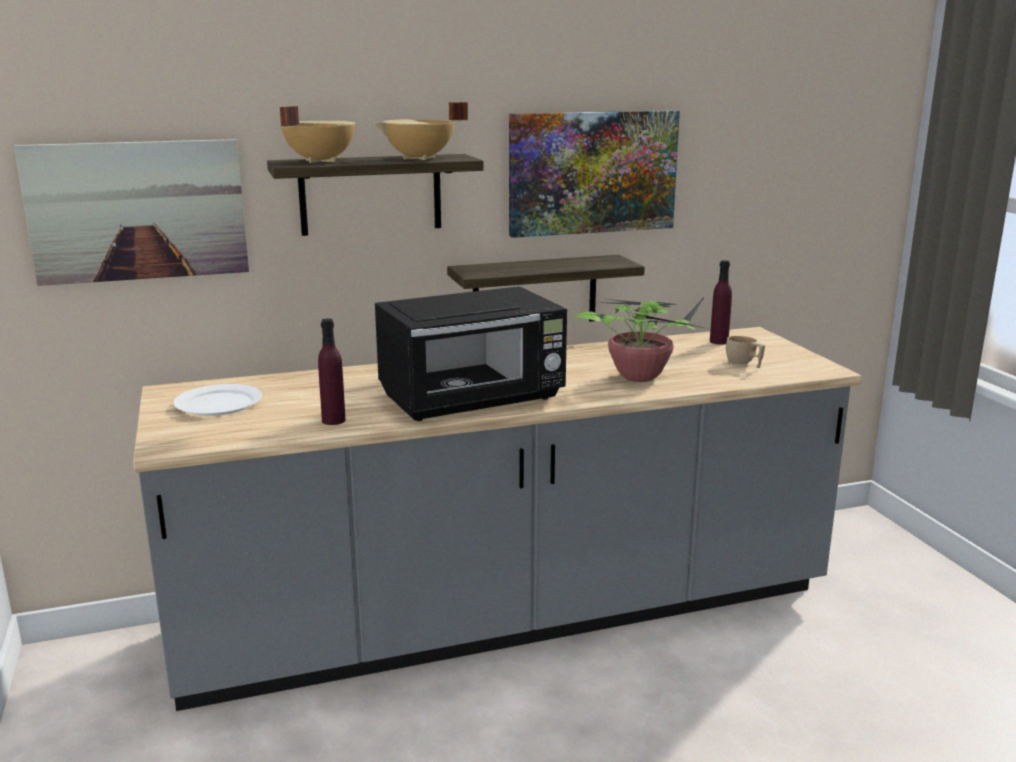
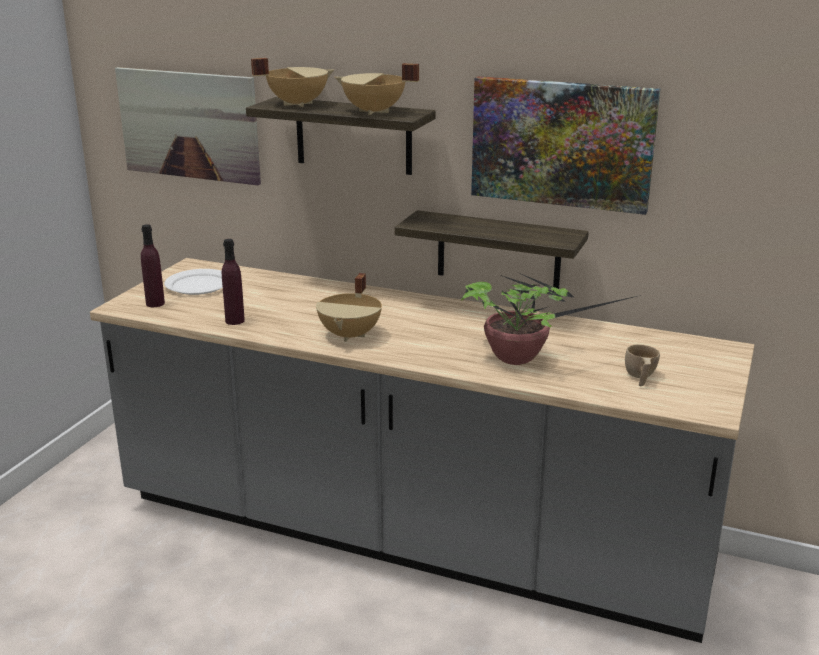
camera: 40 degrees right, 5 degrees up
(474, 399) = (351, 335): black microwave -> beige cooking pot
(719, 341) = (669, 347): purple bottle -> purple bottle (155, 303)

